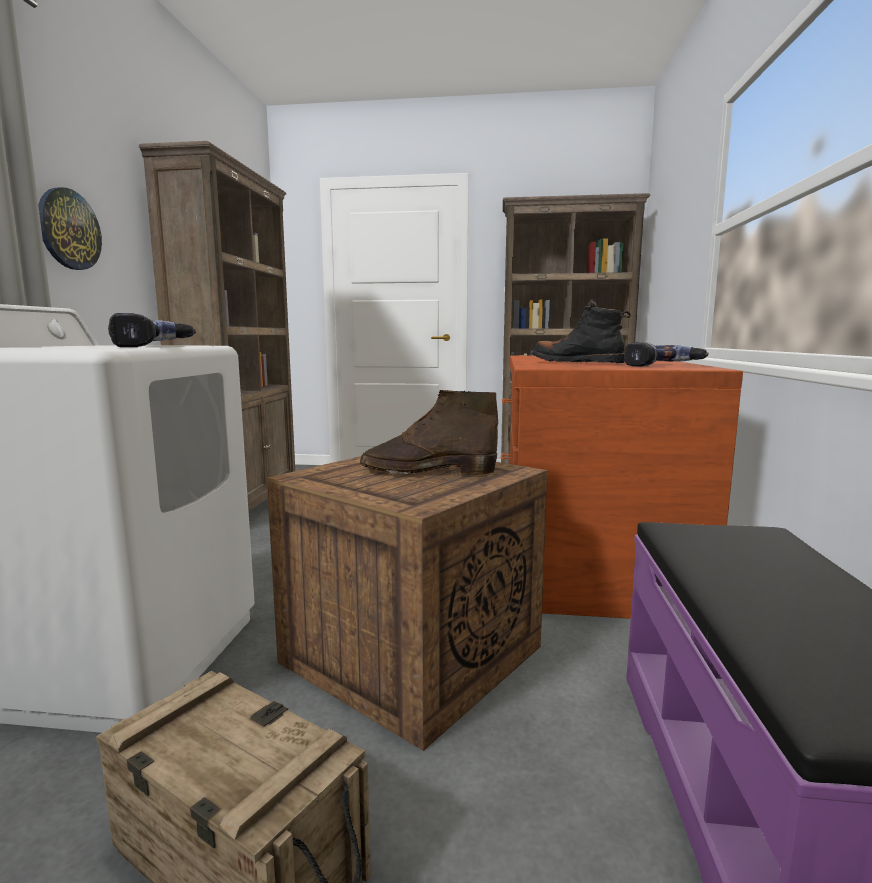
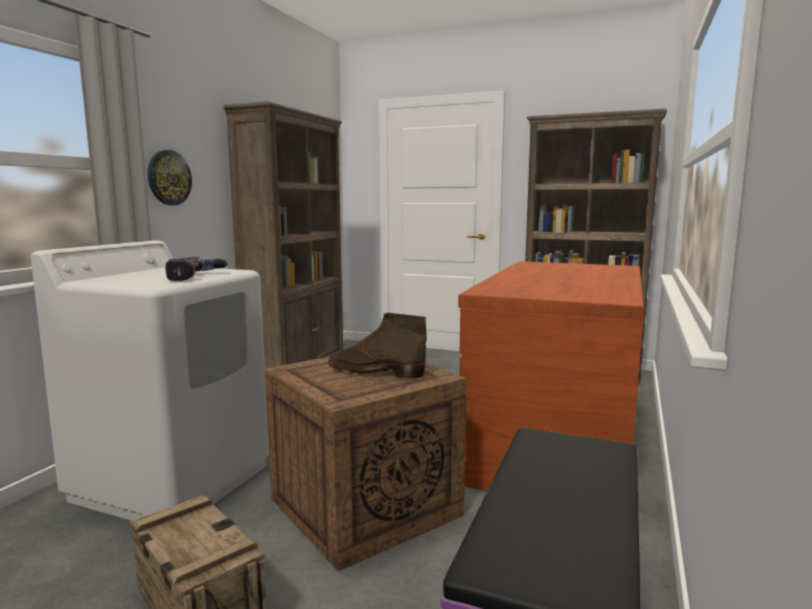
camera: 15 degrees right, 0 degrees up
(577, 363) = (534, 284): black boot -> none
(662, 366) = (594, 293): power drill -> none

